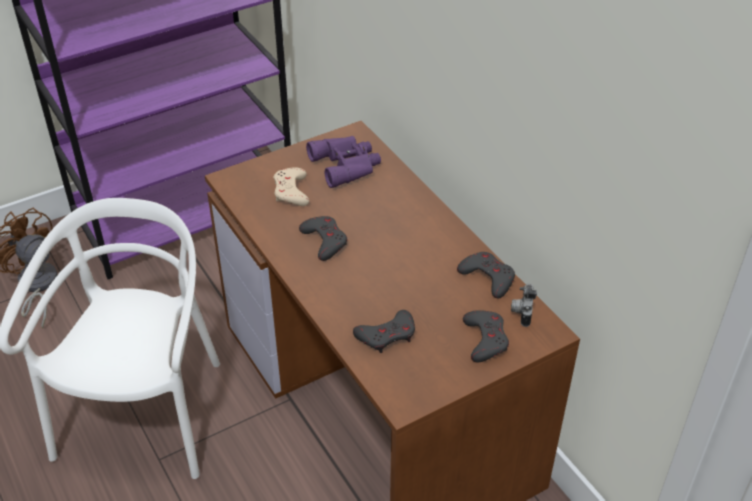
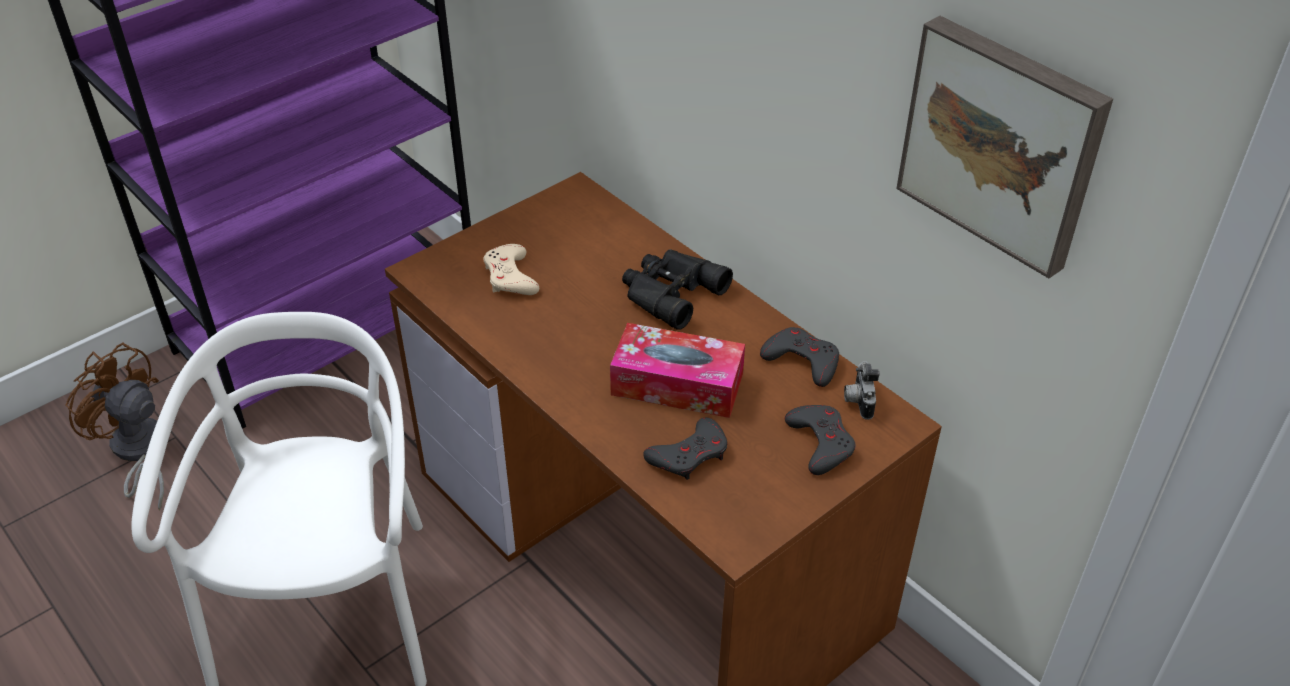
camera: 10 degrees left, 0 degrees up
(324, 241) = (573, 338): grey game controller -> none
(347, 165) = (577, 233): purple binoculars -> none
(391, 283) = (677, 384): none -> tissue box
(403, 216) = (669, 292): none -> black binoculars
(624, 131) = (1002, 143): none -> picture

